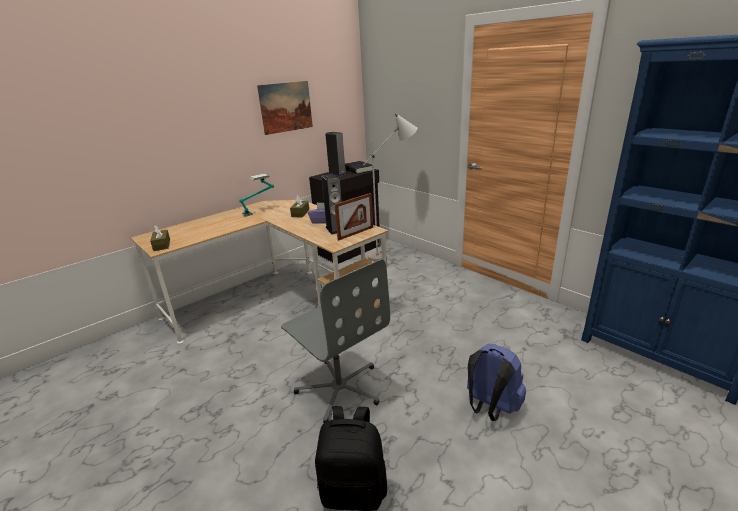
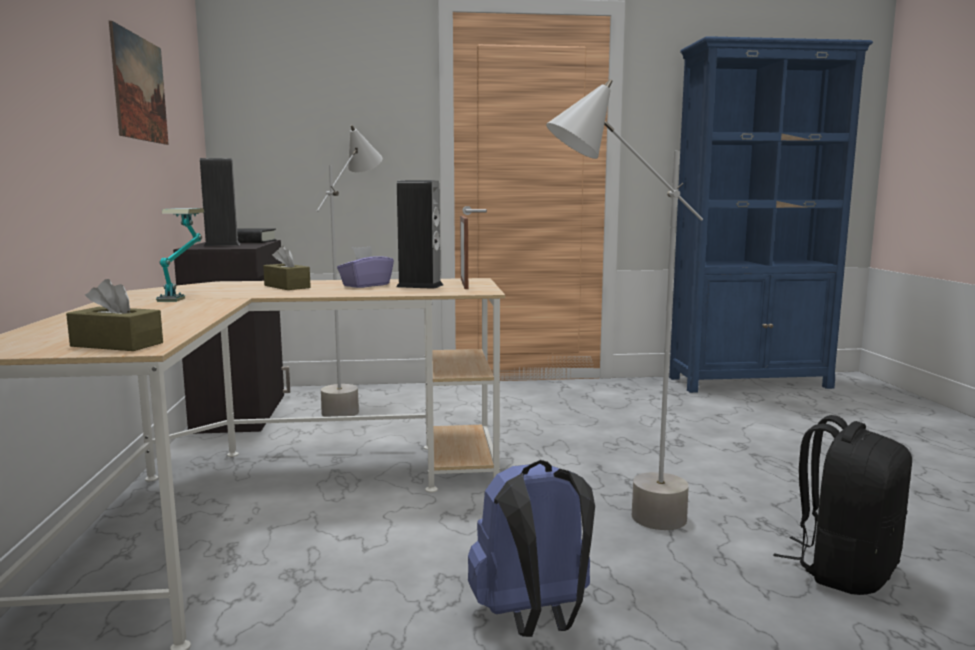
camera: 55 degrees left, 15 degrees down
(339, 388) = (615, 521): grey office chair -> grey floor lamp
(490, 408) = (756, 457): blue backpack -> blue backpack (533, 619)

